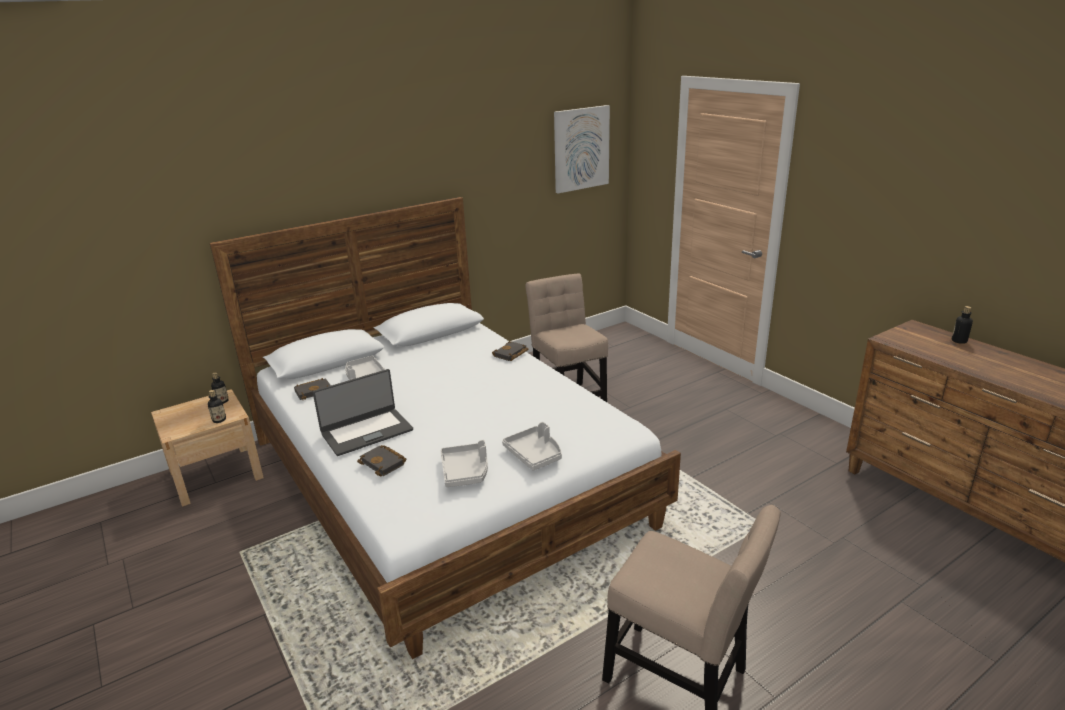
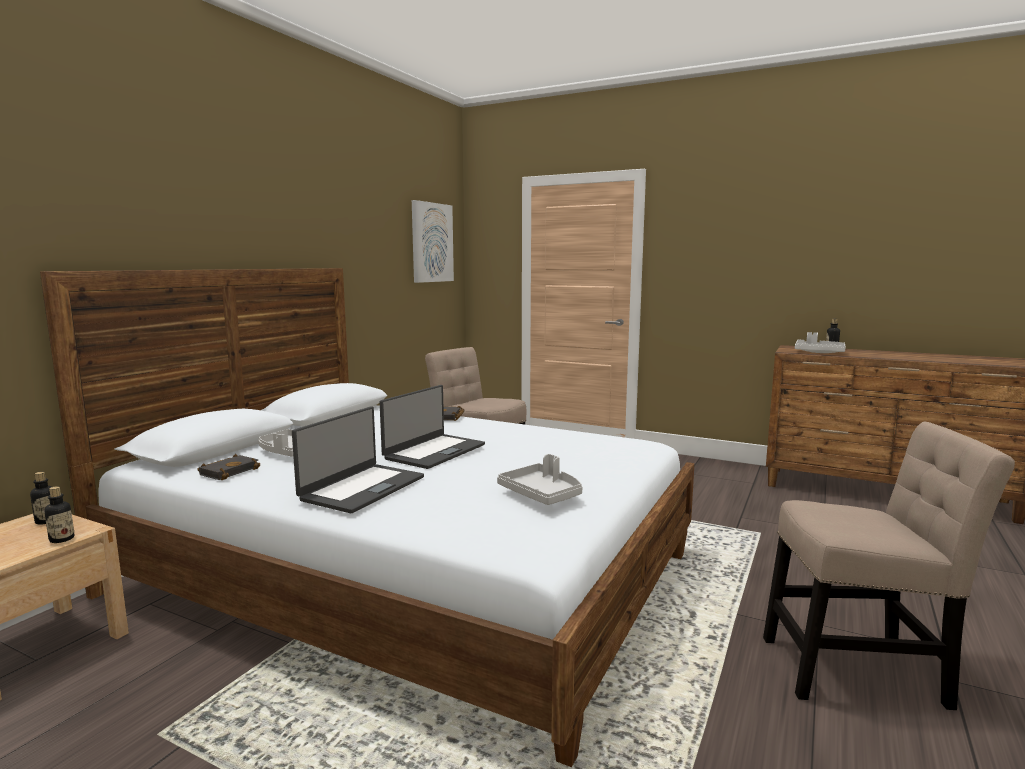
camera: 30 degrees left, 15 degrees down
(384, 463) = (430, 506): black book -> none
(451, 400) = (434, 451): none -> laptop
(534, 454) = (592, 471): grey tray -> grey tray (818, 352)

